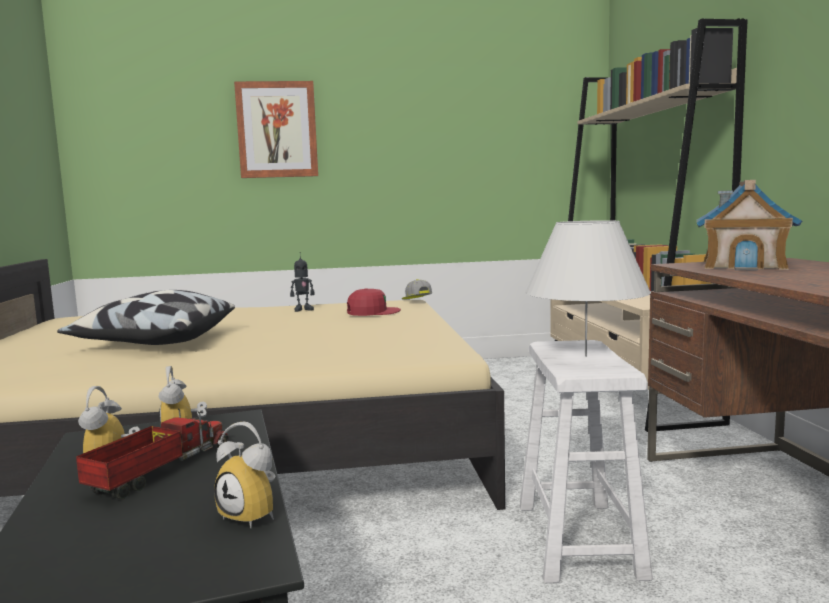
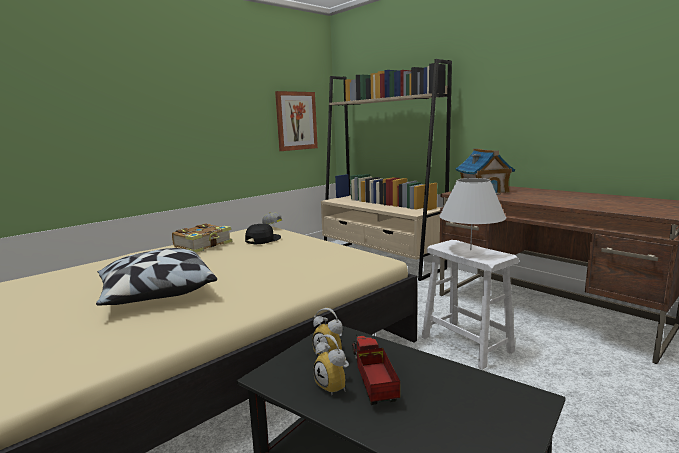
camera: 35 degrees left, 5 degrees up
(255, 515) = (479, 378): alarm clock -> none
(277, 130) = (125, 103): picture -> picture (296, 121)
(303, 309) = (204, 245): toy robot -> book
(372, 312) = (263, 239): red cap -> black cap

